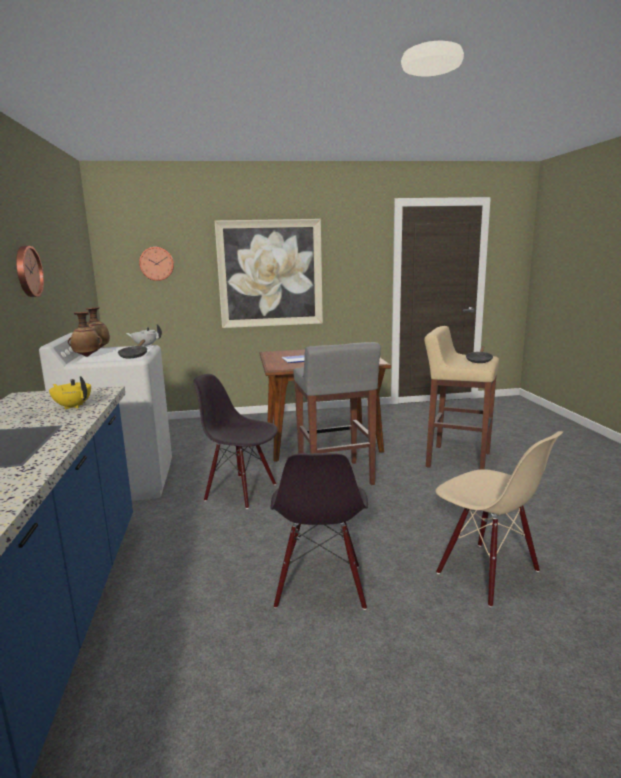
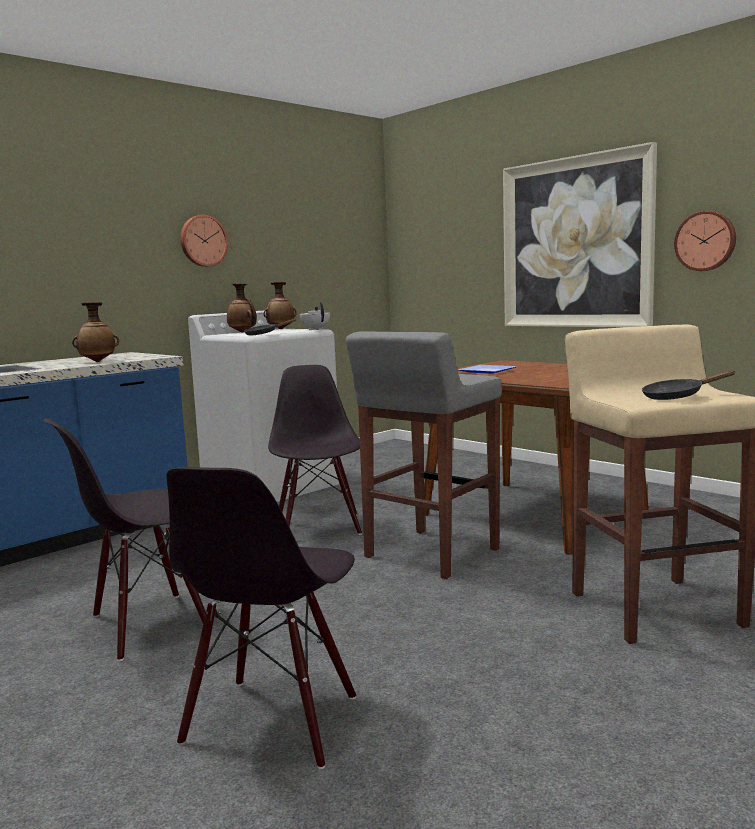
camera: 55 degrees right, 5 degrees down
(73, 406) = (98, 361): yellow teapot -> vase
(157, 263) = (442, 235): wall clock -> wall clock (705, 241)
(487, 573) = (273, 721): beige chair -> black chair

